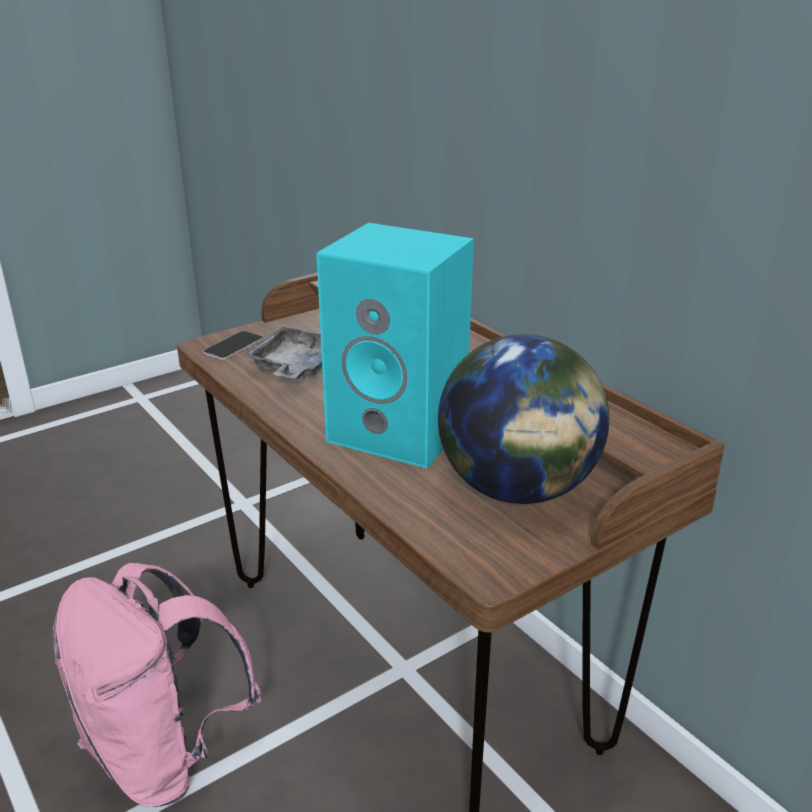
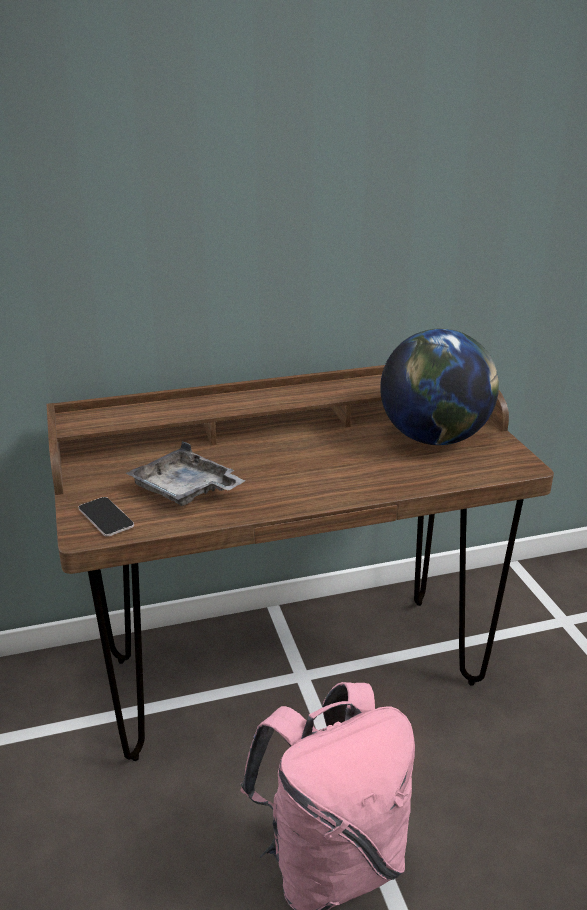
camera: 70 degrees left, 0 degrees up
(402, 431) = (334, 462): turquoise speaker -> none

